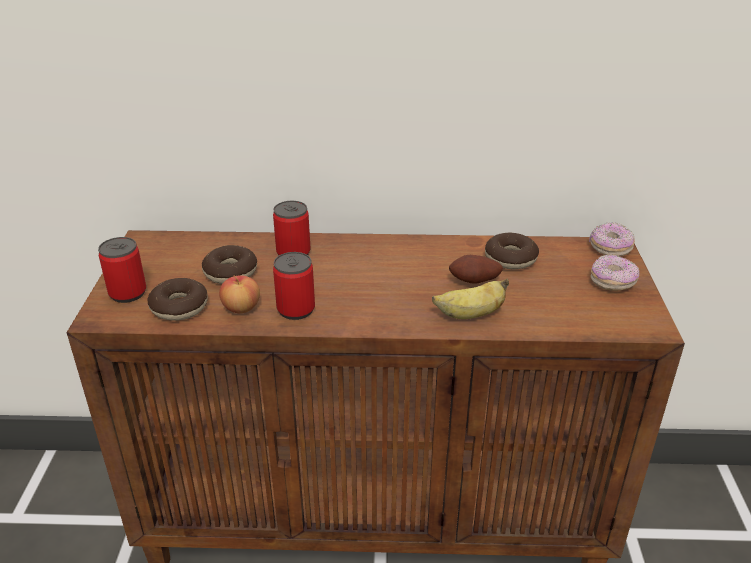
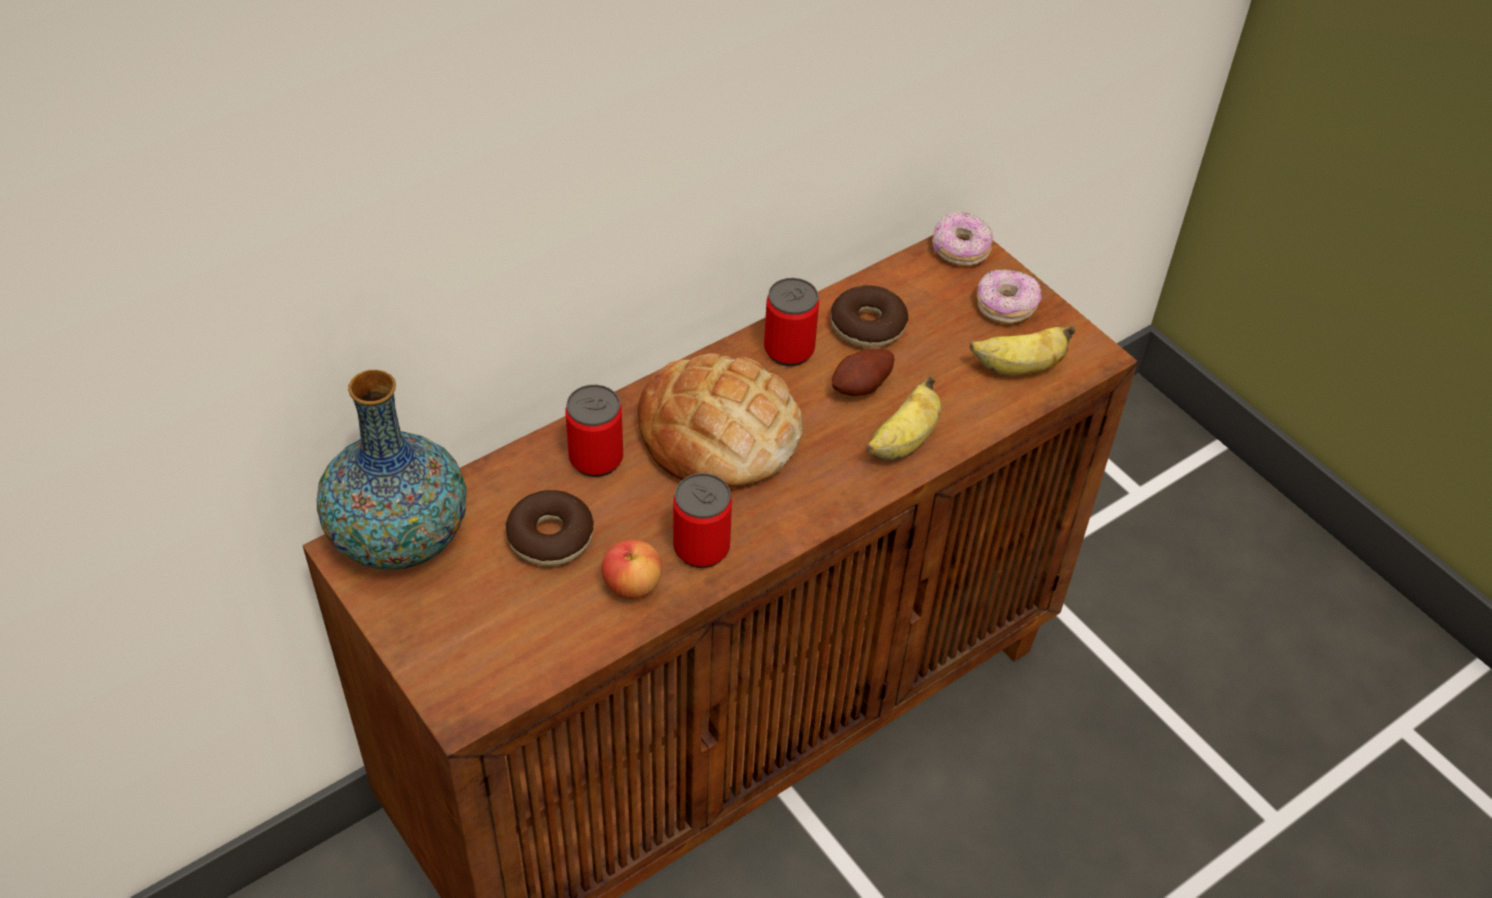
camera: 40 degrees left, 15 degrees up
(128, 293) = (452, 649): can -> can (789, 350)
(167, 244) = (400, 538): none -> vase
(179, 307) = (551, 630): donut -> none
(368, 268) = (719, 433): none -> bread
(588, 312) = (1018, 367): none -> banana

